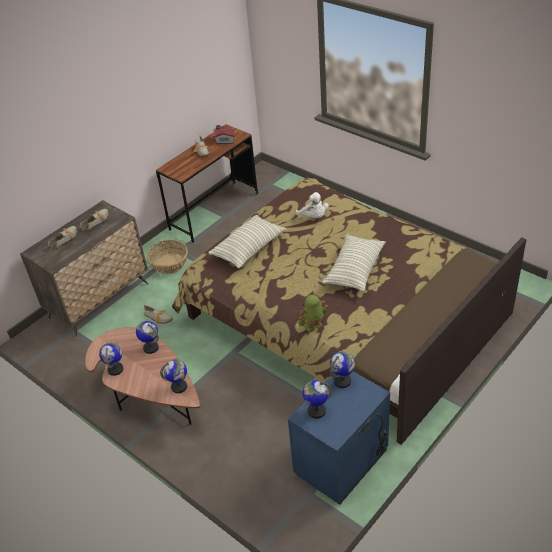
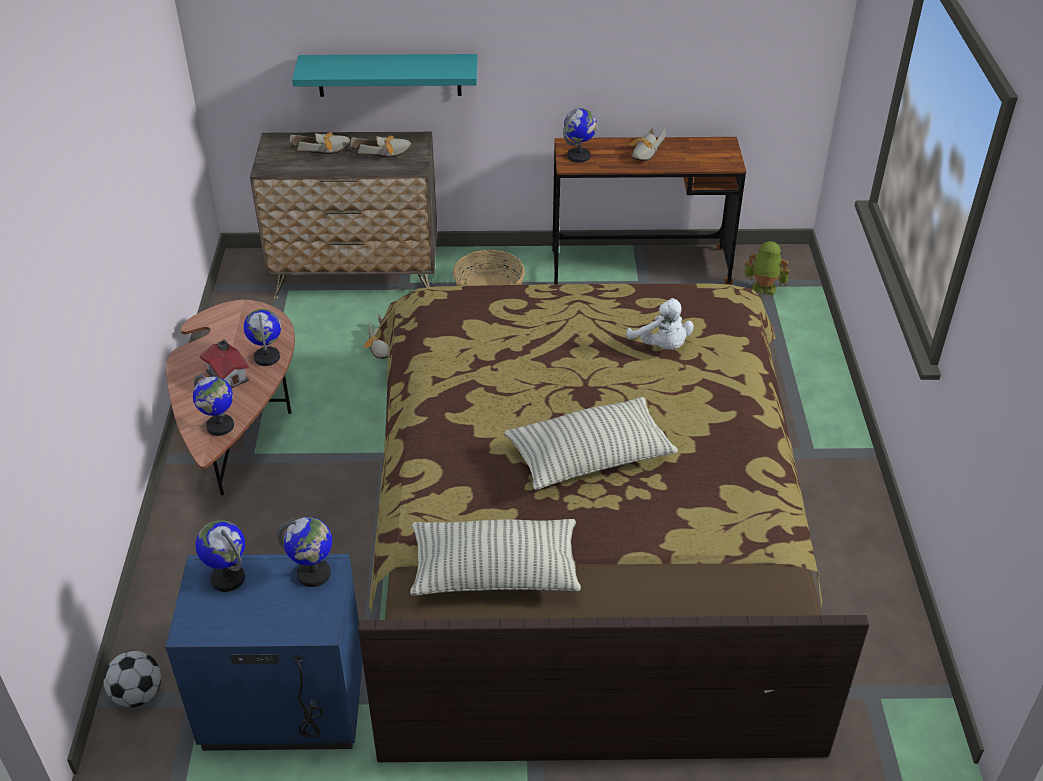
camera: 45 degrees right, 0 degrees up
(72, 181) = (389, 75): none -> turquoise shelf
(115, 369) = (201, 350): globe -> globe (579, 156)
(224, 140) = (698, 156): toy house -> toy house (228, 375)
(248, 249) = (514, 321): pillow -> pillow (495, 572)
(284, 515) = (138, 694): none -> football
(313, 326) = (419, 482): toy robot -> toy robot (763, 290)
(314, 217) = (662, 346): white plush toy -> white plush toy turned 45 degrees counterclockwise

